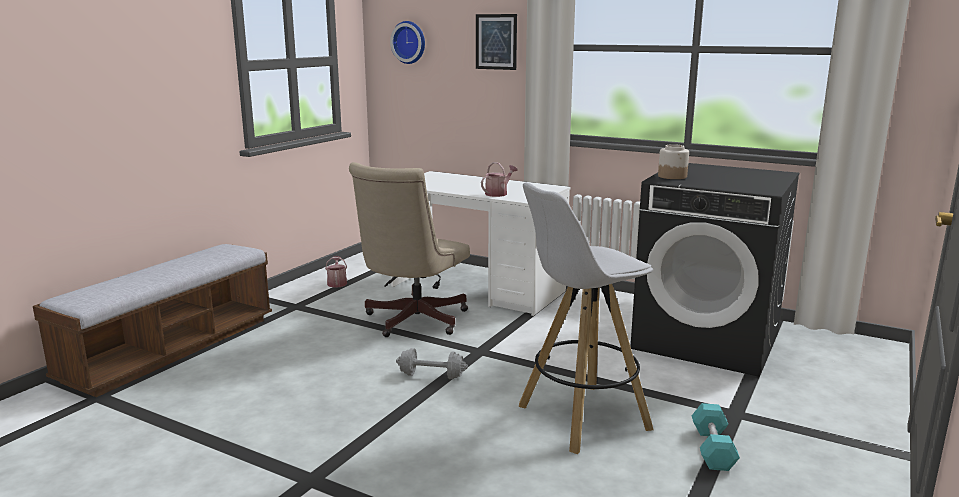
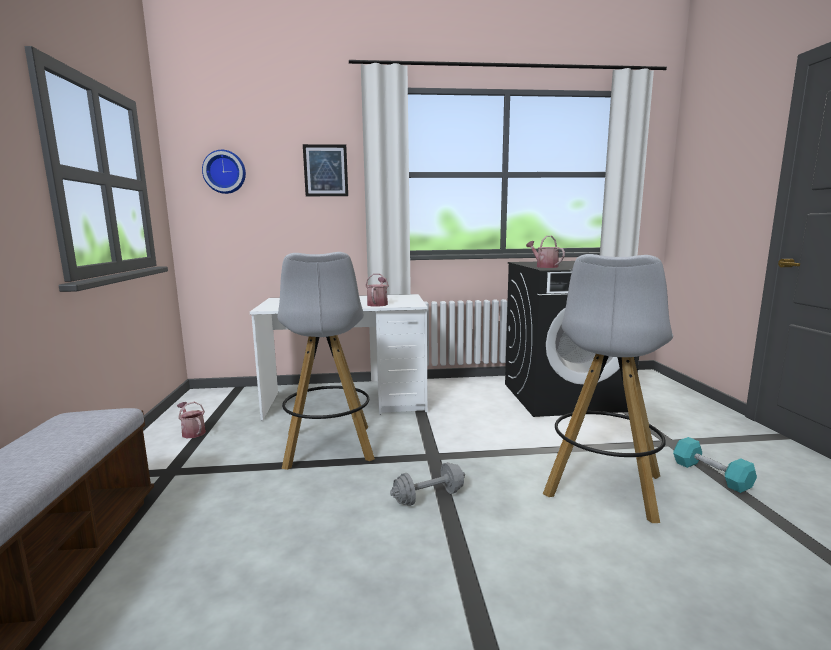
camera: 35 degrees left, 5 degrees down
(411, 321) = (329, 448): beige office chair -> white stool
(672, 176) = (544, 266): jar -> watering can

